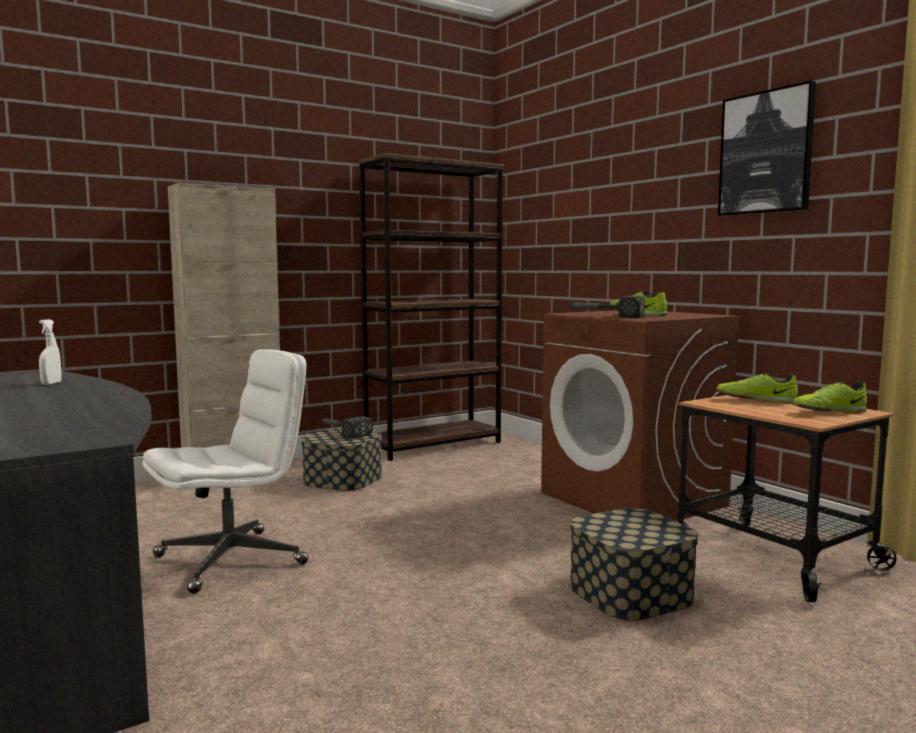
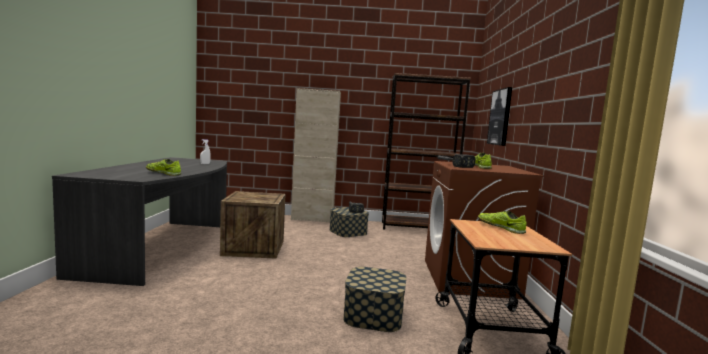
camera: 35 degrees right, 0 degrees up
(232, 559) = (253, 248): white office chair -> crate
(766, 153) = (568, 66): picture -> picture (500, 117)
(828, 412) = (522, 242): shoe -> shoe (163, 173)

